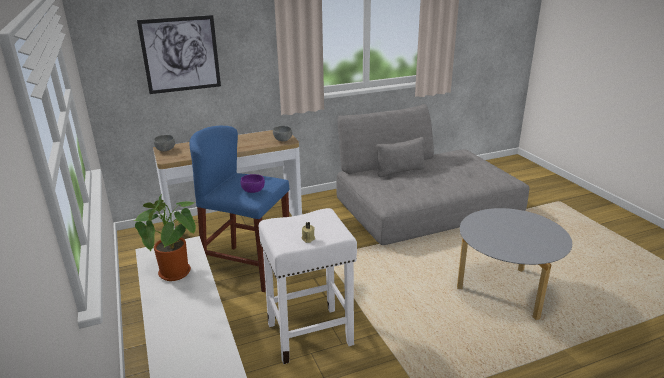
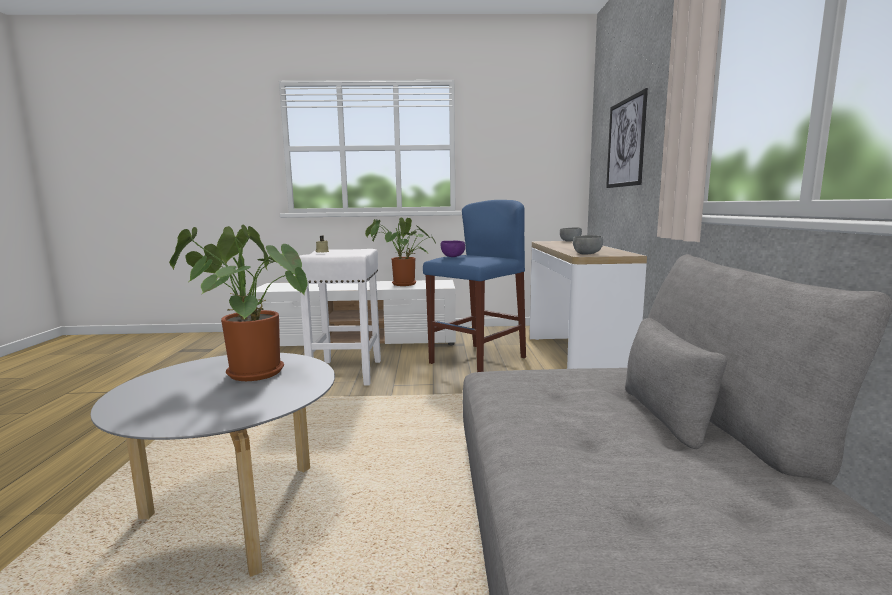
camera: 110 degrees right, 15 degrees down
(497, 233) = (249, 373): none -> potted plant

